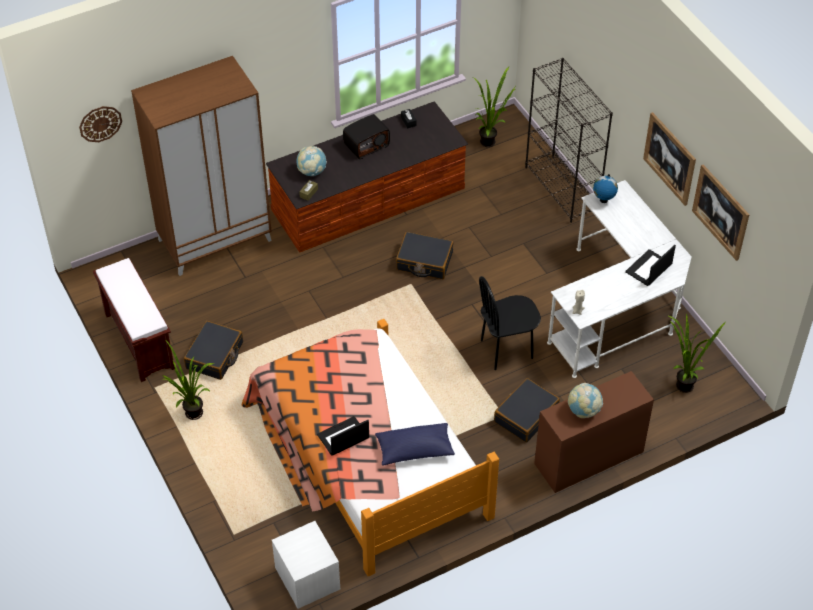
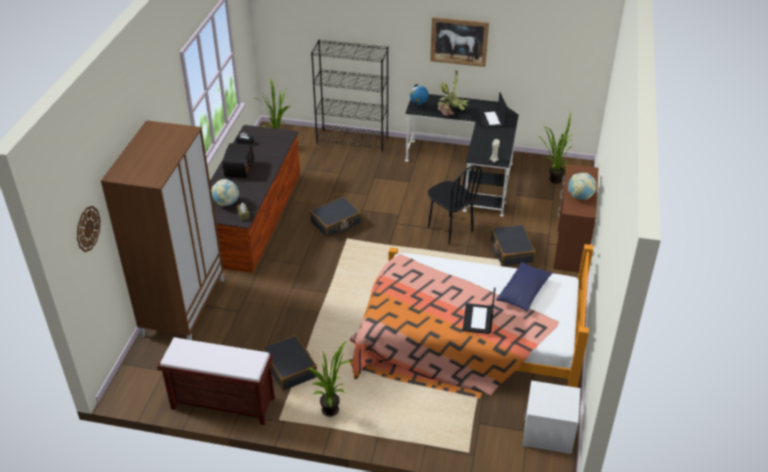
camera: 50 degrees left, 10 degrees down
(506, 349) = (450, 229): black chair -> black chair turned 60 degrees counterclockwise
(618, 307) = (469, 171): white desk -> black desk
(622, 233) = (452, 113): none -> potted plant
(720, 212) = (524, 46): picture -> none

